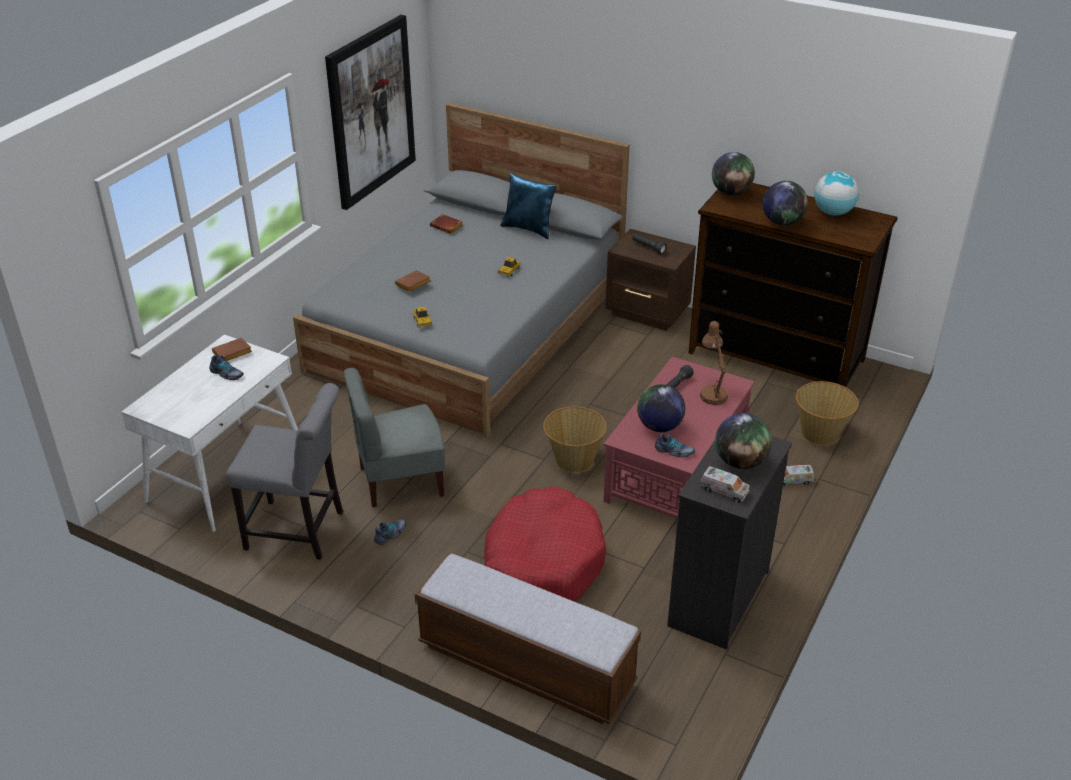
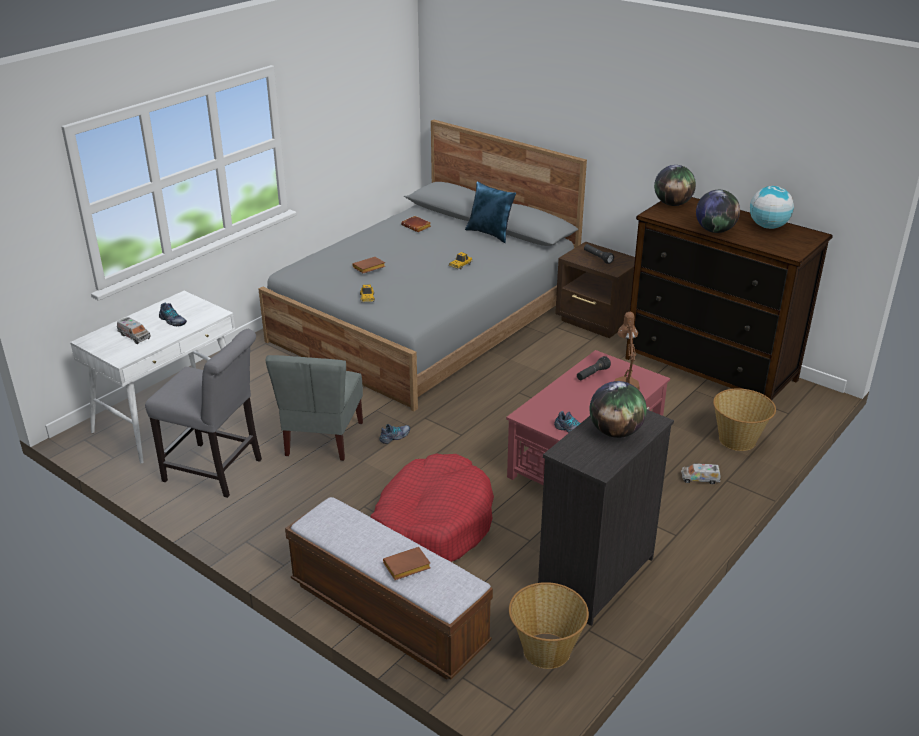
camera: 10 degrees right, 5 degrees down
(231, 354) = (184, 306): brown book -> brown book (406, 568)
(371, 111) = (355, 116): picture -> none
(391, 534) = (298, 483): shoe -> shoe (395, 437)
(400, 481) = (322, 439): grey chair -> grey chair turned 75 degrees counterclockwise
(574, 460) = (489, 438): basket -> basket (546, 650)
(659, 427) = (565, 408): globe -> none
(724, 490) = (590, 455): toy truck -> toy truck (134, 336)

